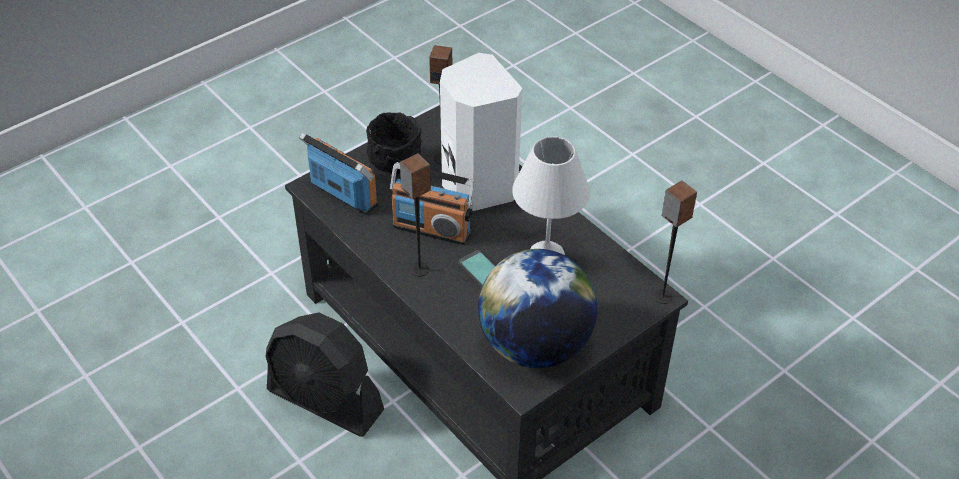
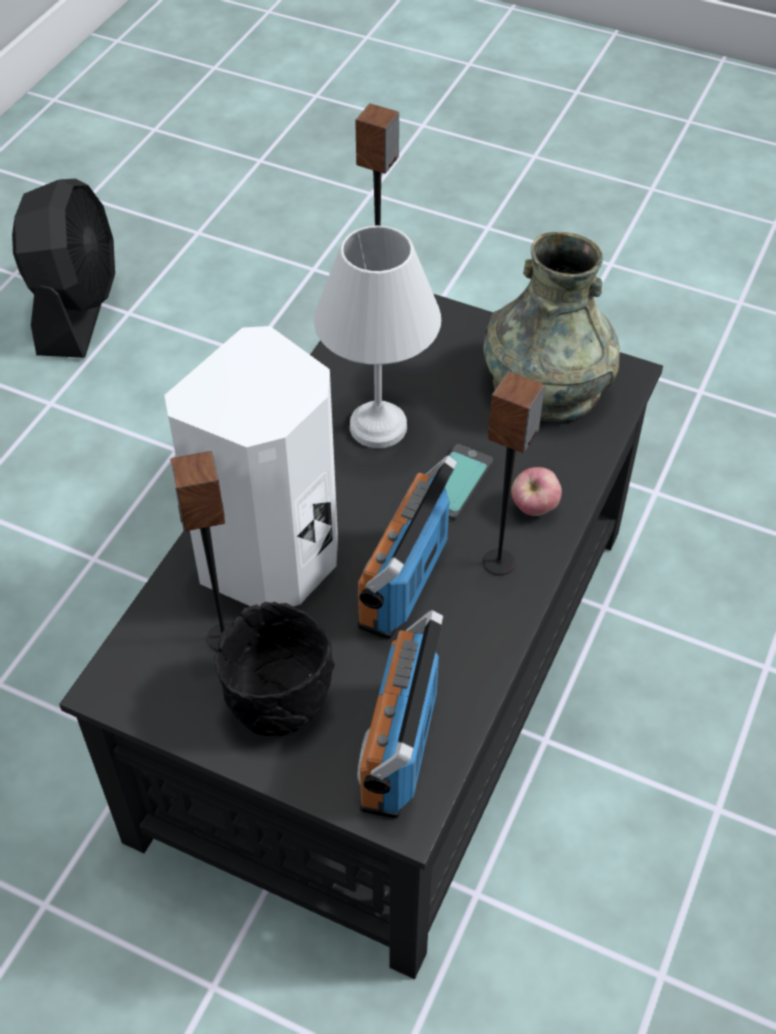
camera: 115 degrees left, 5 degrees up
(325, 401) = (601, 829): black fan -> black fan (77, 308)
(432, 229) = (403, 582): radio -> radio turned 150 degrees counterclockwise
(445, 299) = (534, 508): none -> apple
(535, 345) = (546, 386): globe -> grey vase

